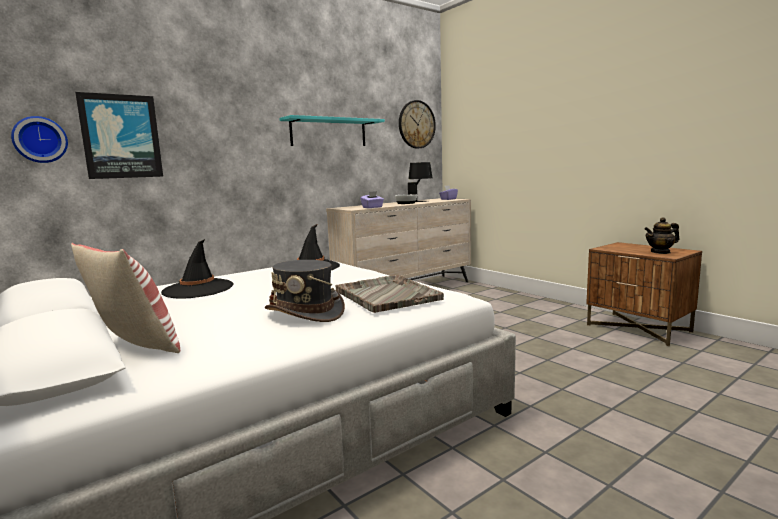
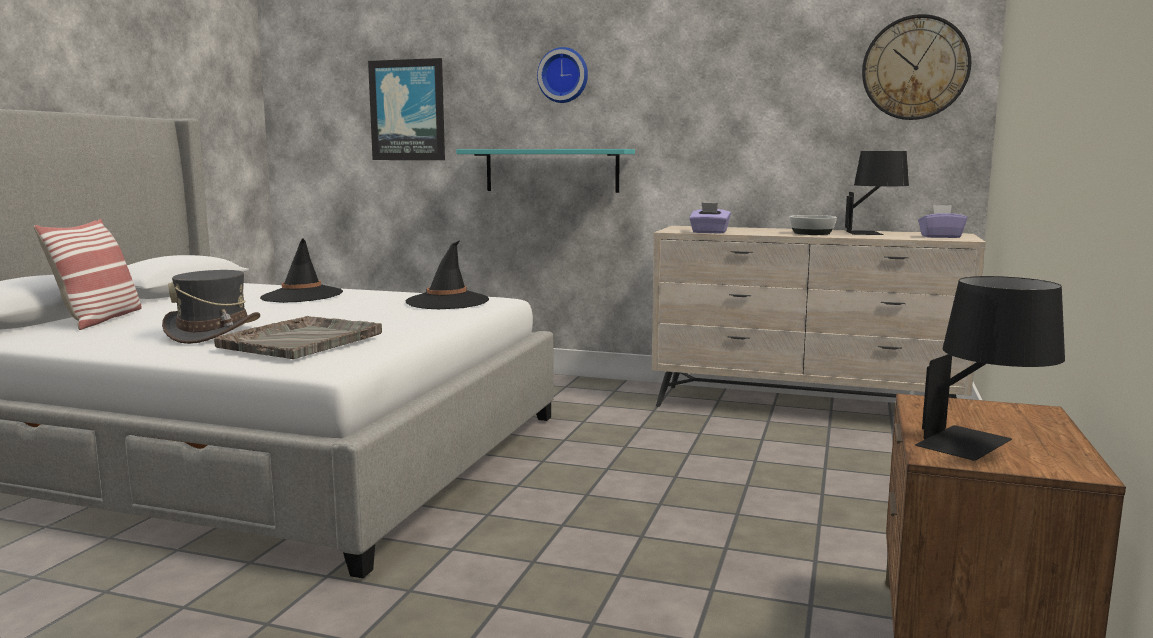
camera: 55 degrees right, 0 degrees up
(40, 140) = (339, 116): wall clock -> wall clock (564, 75)
(329, 132) = (695, 94): turquoise shelf -> turquoise shelf (551, 170)
(660, 252) = (985, 447): teapot -> black table lamp

